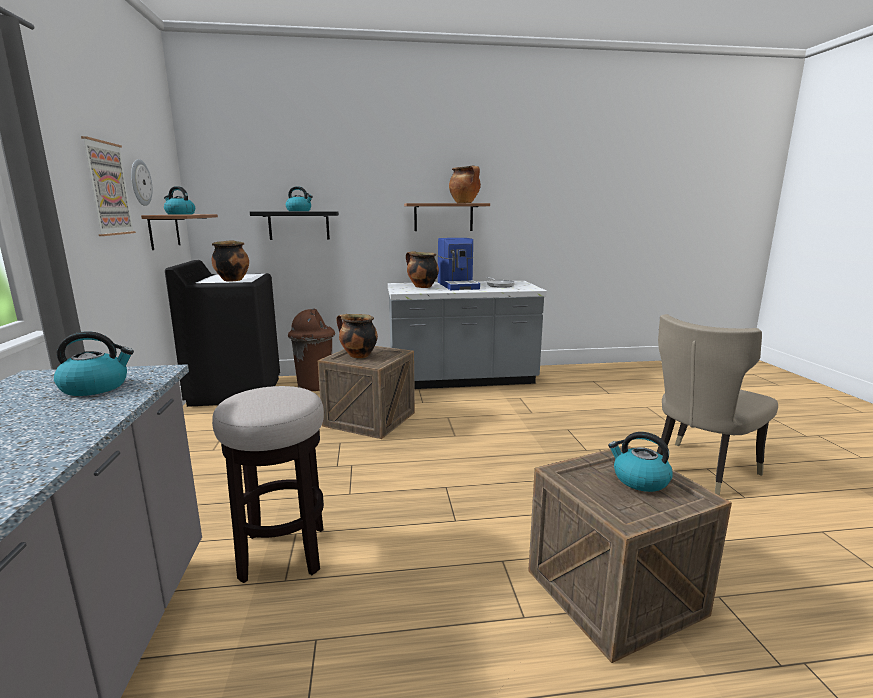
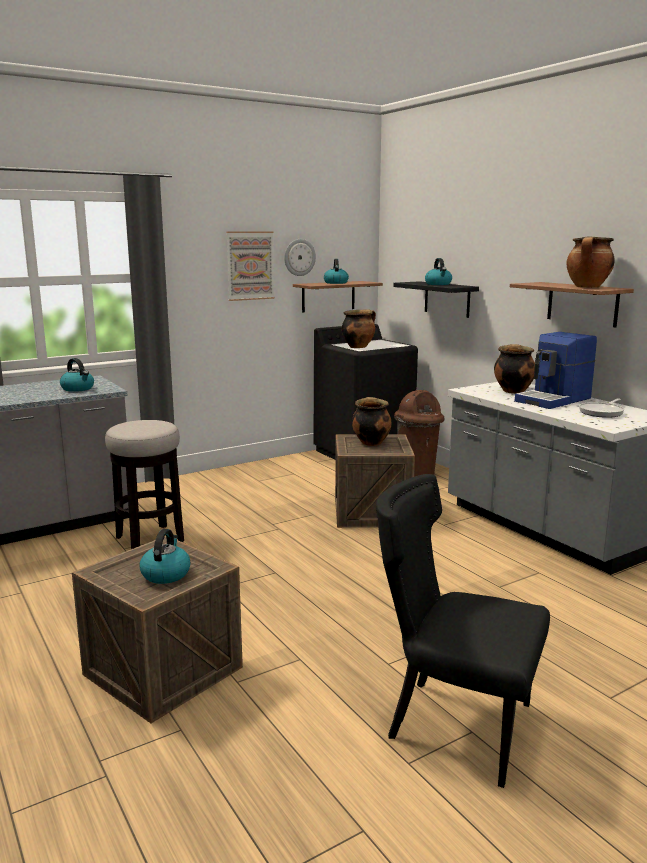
camera: 65 degrees right, 0 degrees up
(698, 471) = (454, 723): beige chair -> black chair

